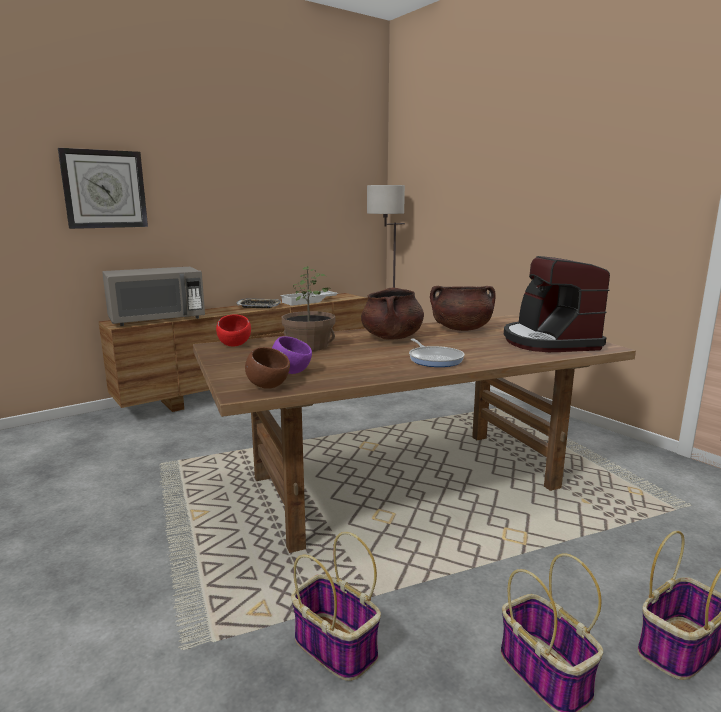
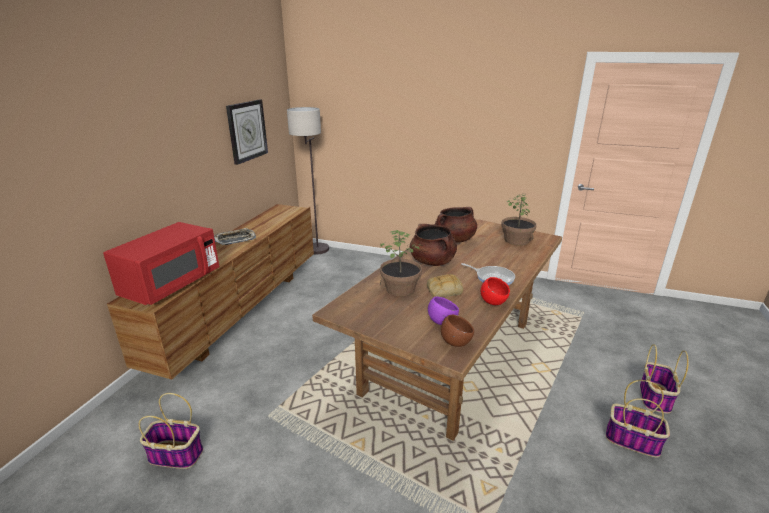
camera: 35 degrees left, 10 degrees up
(104, 189) = (85, 163): wall clock -> wall clock (247, 131)
(157, 320) = (171, 284): grey microwave -> red microwave
(235, 345) = (348, 305): red bowl -> red bowl (493, 302)
(309, 301) = (267, 222): white tray -> none
(334, 646) = (546, 484): basket -> basket (175, 455)
(352, 355) = (444, 290): none -> bread
(549, 342) = (516, 240): coffee machine -> potted plant

